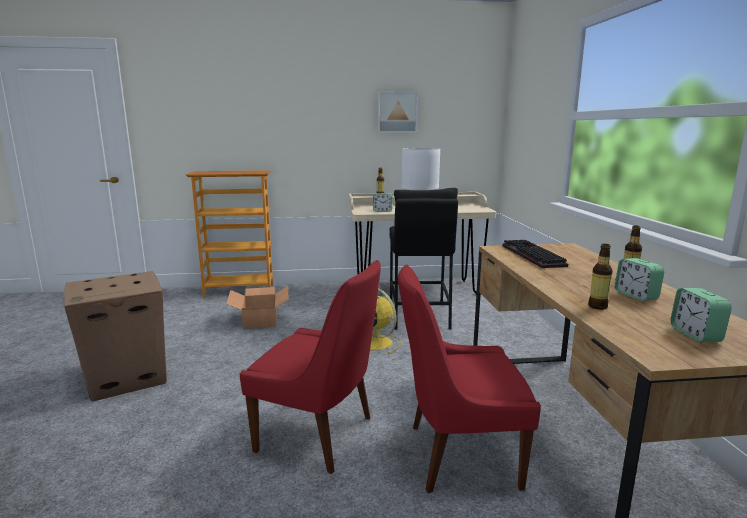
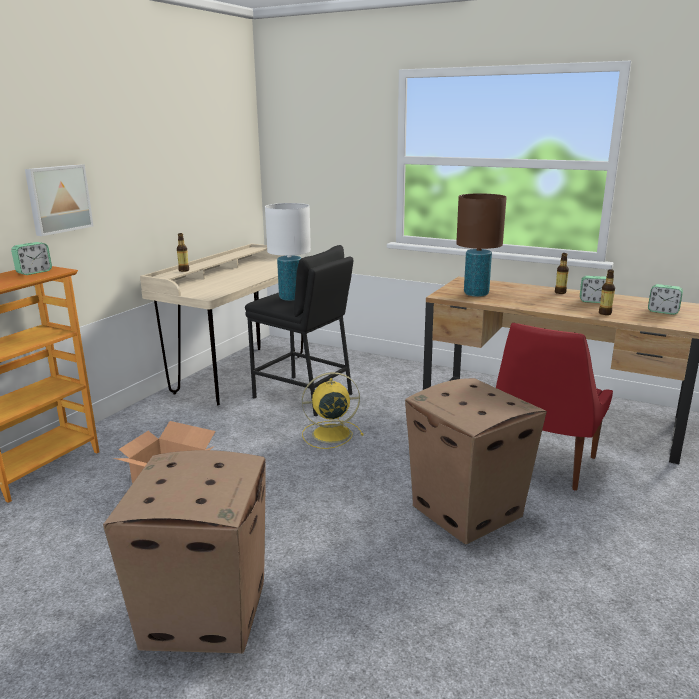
camera: 55 degrees left, 5 degrees up
(319, 435) = (468, 511): red chair -> cardboard box
(382, 211) = (220, 288): alarm clock -> alarm clock (34, 272)
(397, 112) = (171, 156): picture -> picture (58, 199)
(530, 255) = (476, 294): keyboard -> brown table lamp

